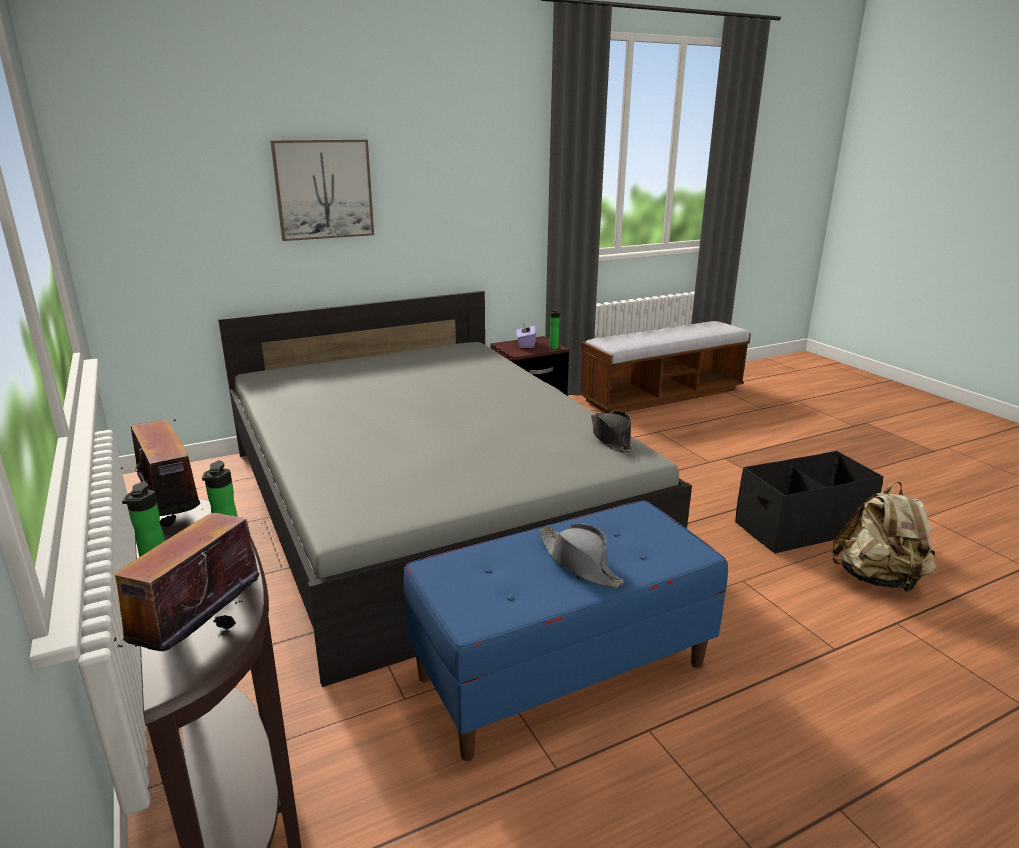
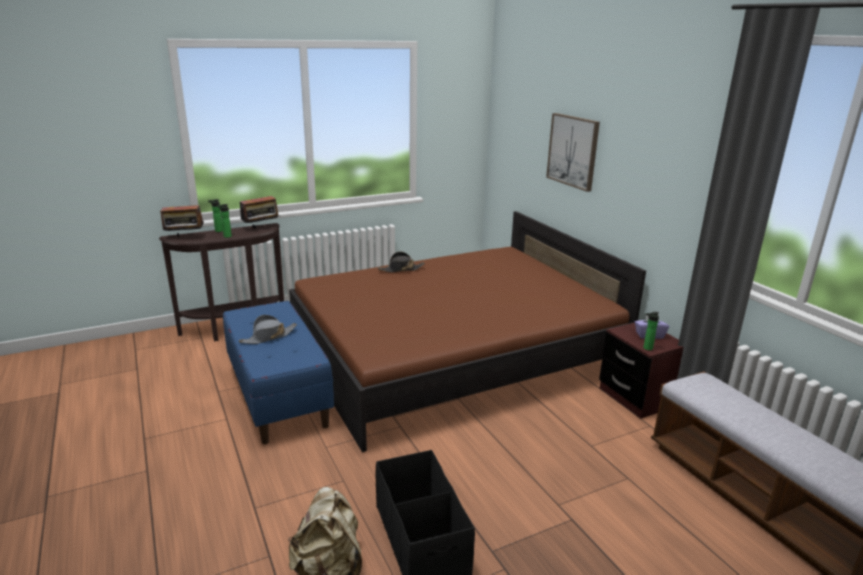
camera: 90 degrees right, 0 degrees up
(200, 639) = (185, 237): radio -> radio turned 150 degrees clockwise
(428, 504) = (453, 355): grey bed -> brown bed
(611, 438) = (405, 348): black hat -> black hat (401, 269)

